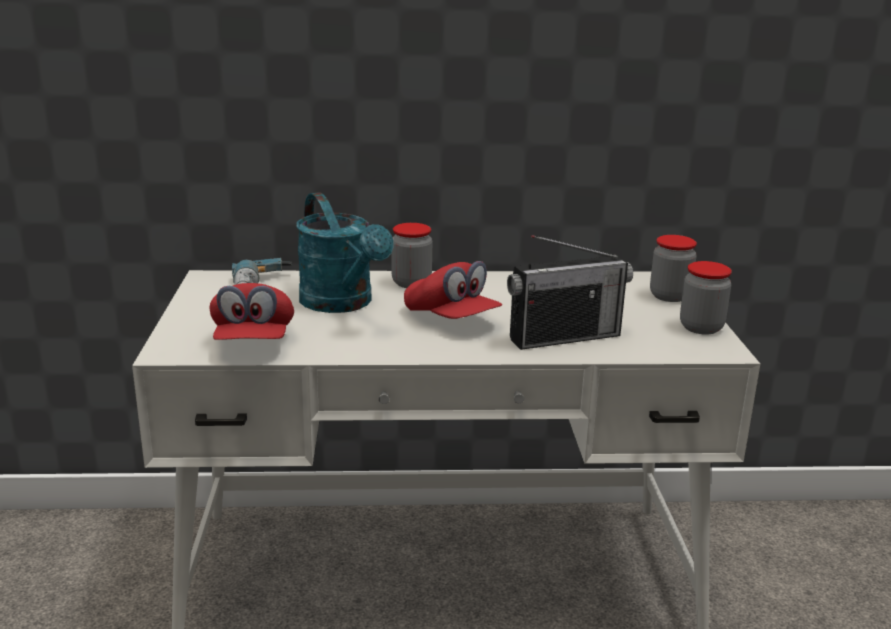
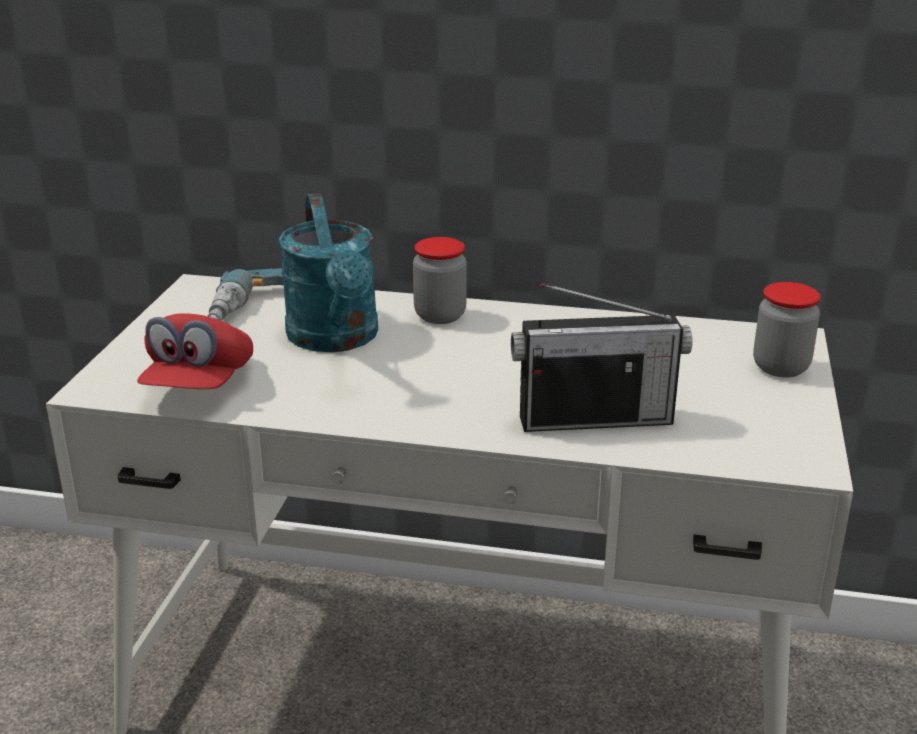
camera: 15 degrees right, 5 degrees up
(451, 319) = (461, 375): red cap -> none
(701, 327) = (797, 423): jar -> none

